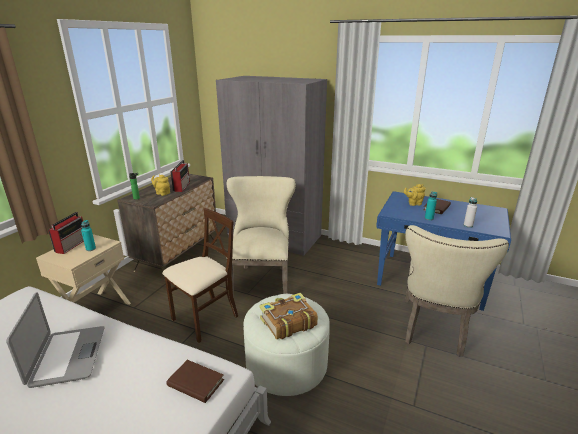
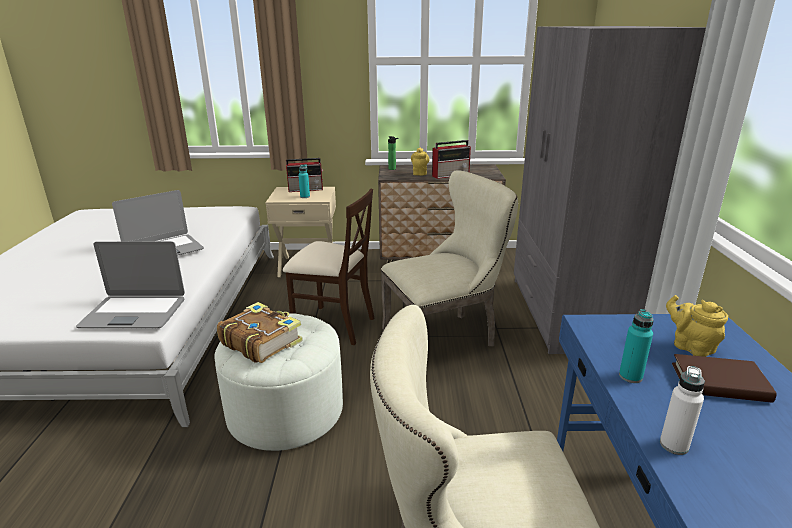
camera: 65 degrees right, 0 degrees up
(195, 383) = (134, 313): brown book -> laptop

